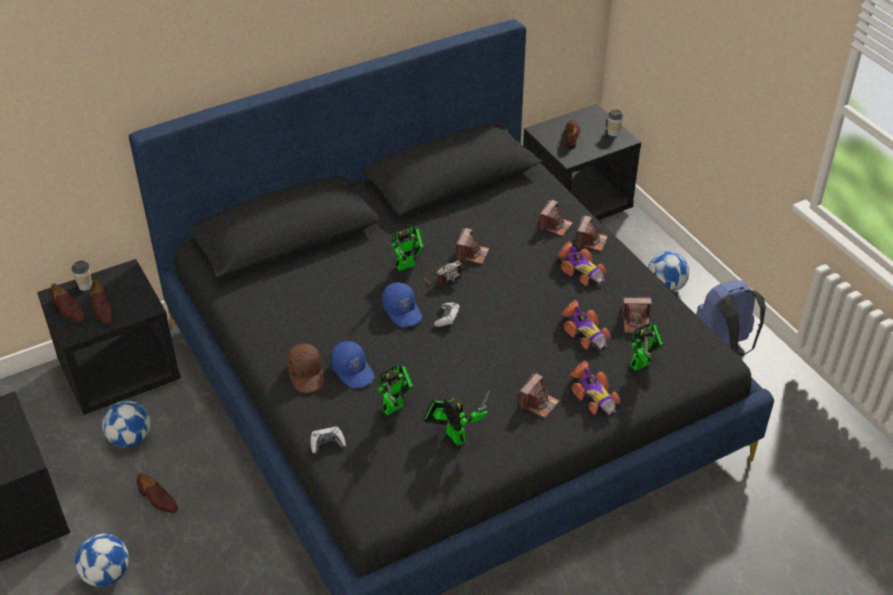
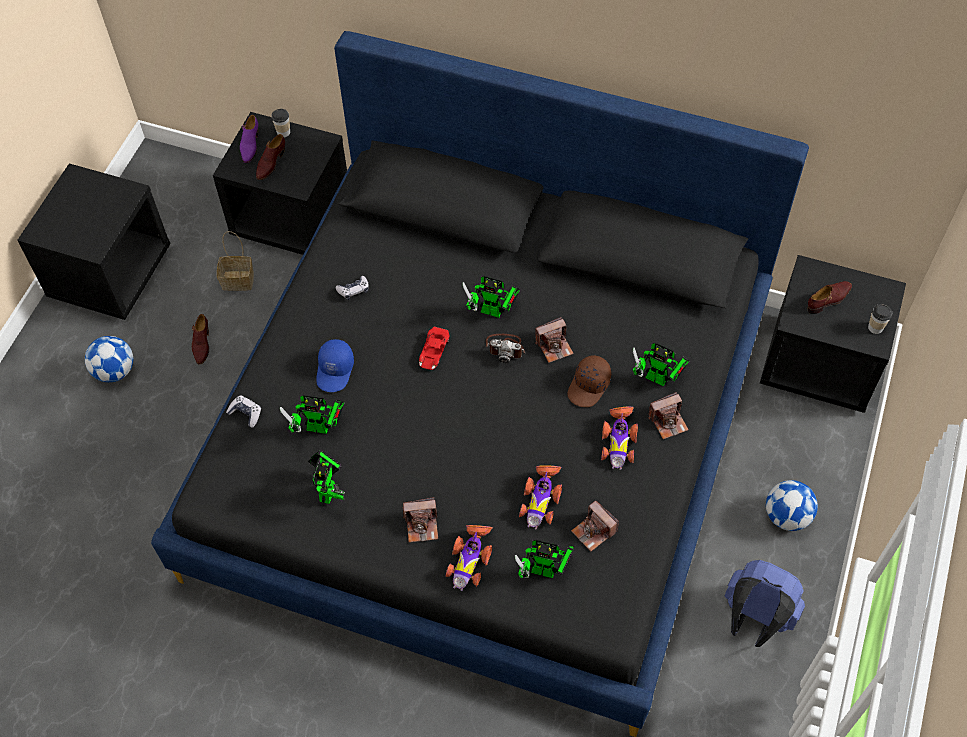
camera: 50 degrees right, 15 degrees up
(68, 310) = (250, 145): brown shoe -> purple shoe
(131, 439) = (239, 280): football -> basket
(307, 374) = (304, 344): brown cap -> brown cap (589, 386)
(403, 311) = (433, 351): blue cap -> red toy car
(447, 318) = (456, 388): game controller -> game controller (354, 290)
(555, 225) = (659, 380): camera -> toy robot

